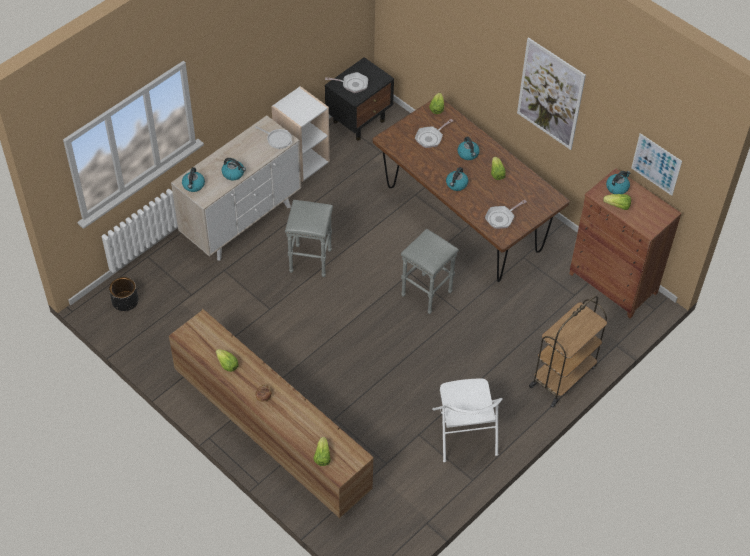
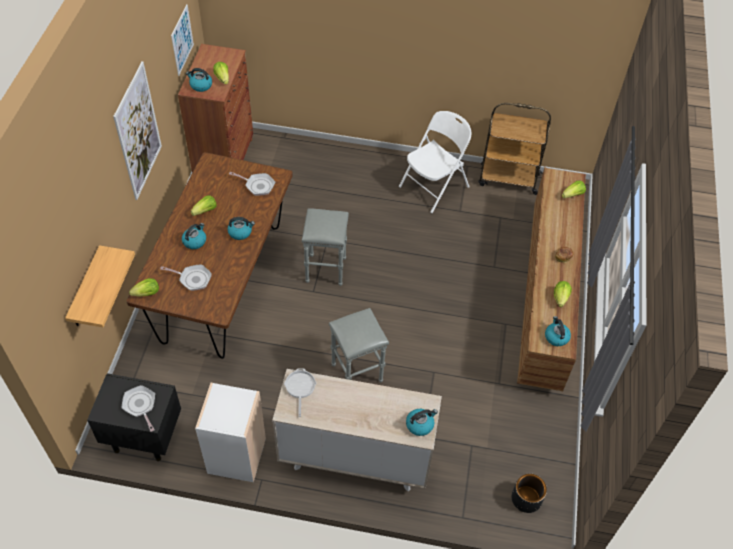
camera: 125 degrees left, 0 degrees up
(233, 173) = (376, 398): kettle -> kettle (556, 337)
(436, 45) = (86, 289): none -> shelf
(564, 376) = (337, 154): brown cart -> brown cart (507, 179)

